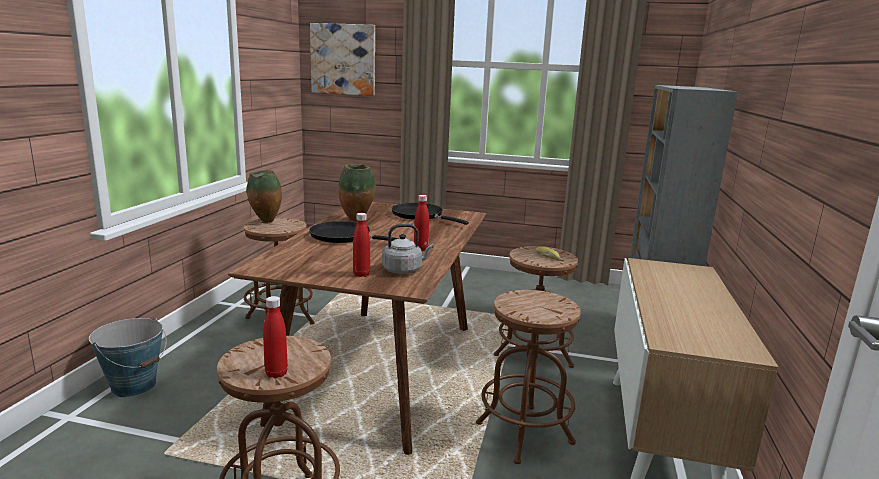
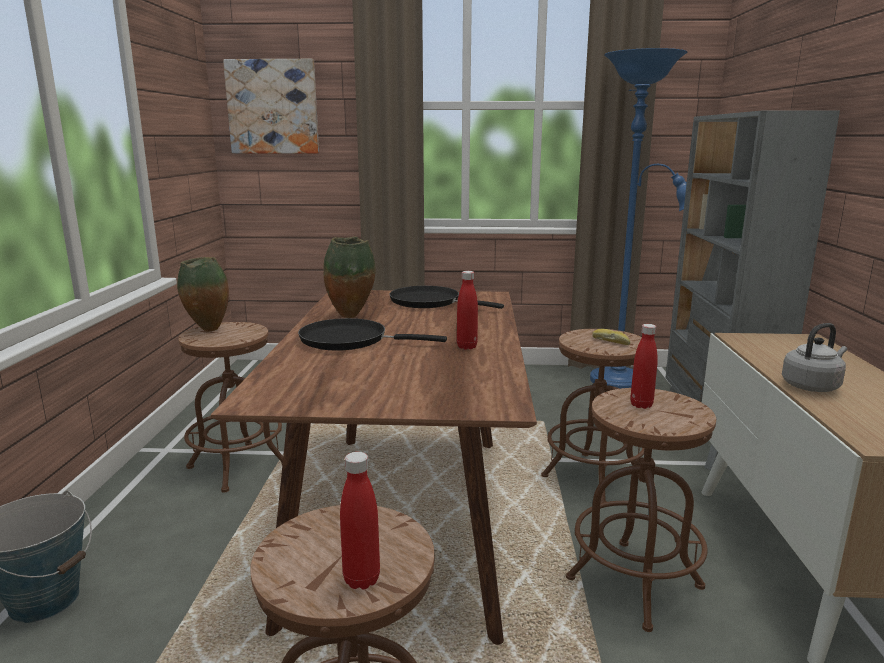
camera: 10 degrees left, 0 degrees up
(361, 274) = (414, 393): red bottle -> red bottle (641, 405)
(404, 270) = (470, 380): grey kettle -> grey kettle (812, 386)
(599, 295) = (625, 381): none -> blue floor lamp

